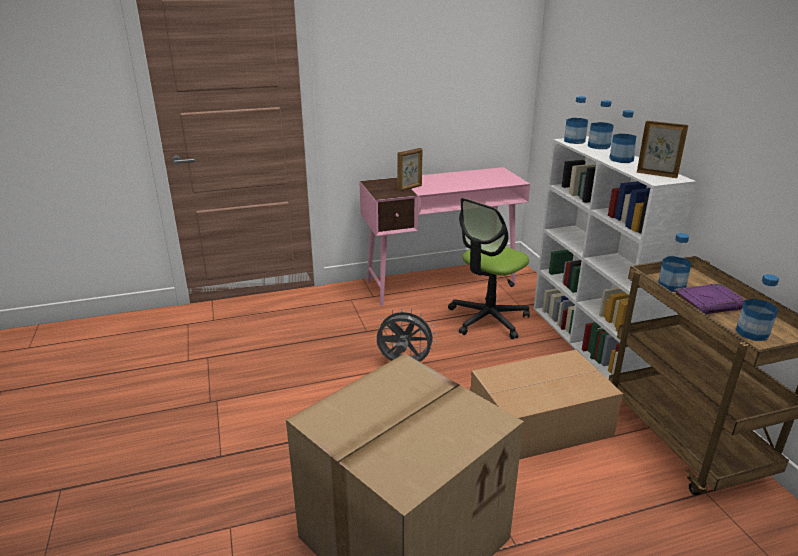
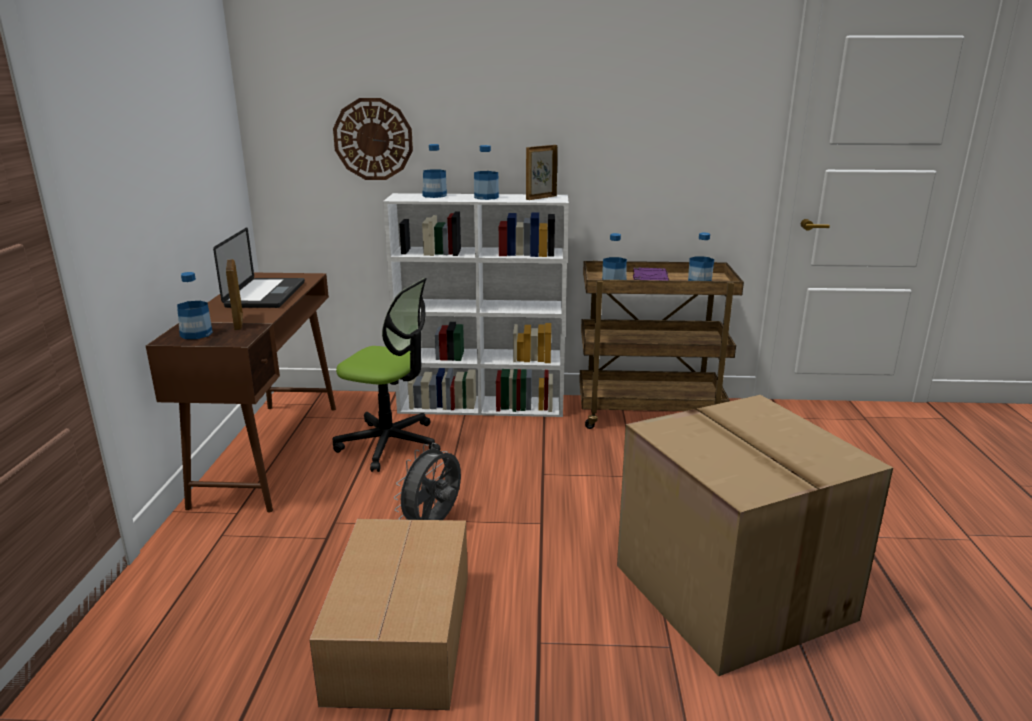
camera: 70 degrees left, 5 degrees down
(441, 283) = (270, 452): pink desk -> brown desk
(464, 181) = (265, 294): none -> laptop
(488, 319) = (390, 444): office chair -> office chair turned 45 degrees counterclockwise
(542, 423) = (594, 466): cardboard box -> cardboard box (403, 633)
(574, 141) = (404, 197): bottle -> bottle (196, 334)
(592, 87) = (373, 139): none -> wall clock

